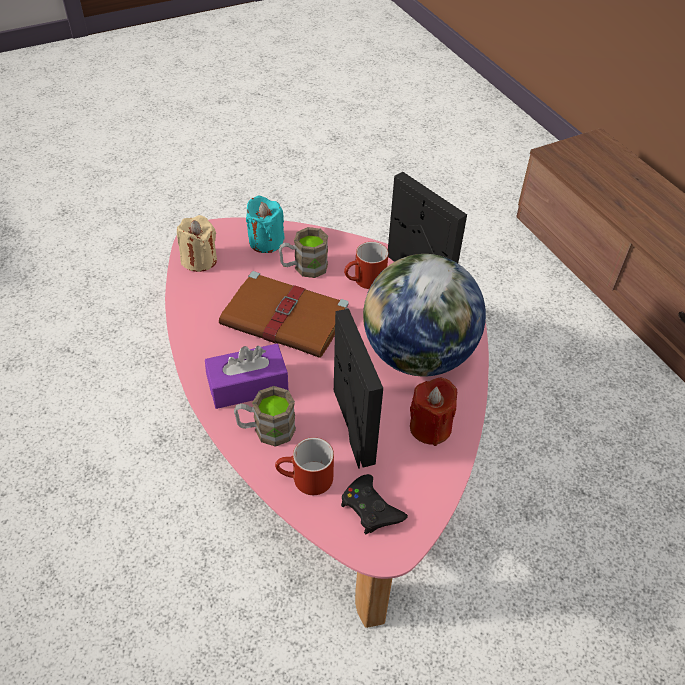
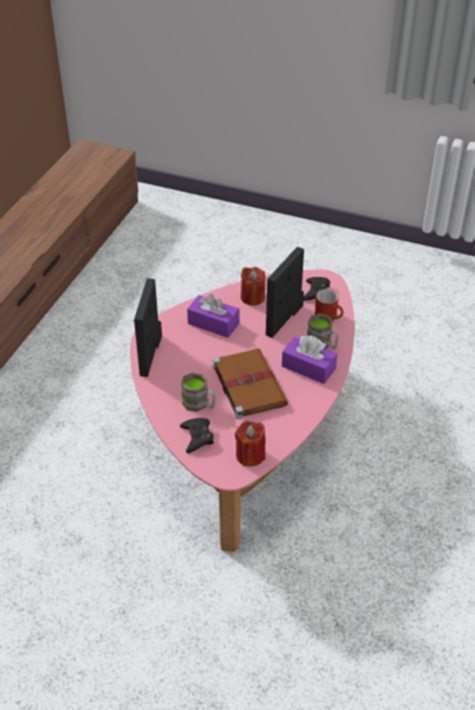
camera: 130 degrees left, 5 degrees down
(199, 260) = (250, 455): beige candle -> red candle
(266, 241) = (197, 437): turquoise candle -> black game controller
(365, 281) = (181, 373): red mug -> none
(417, 355) = (213, 323): globe -> purple tissue box

